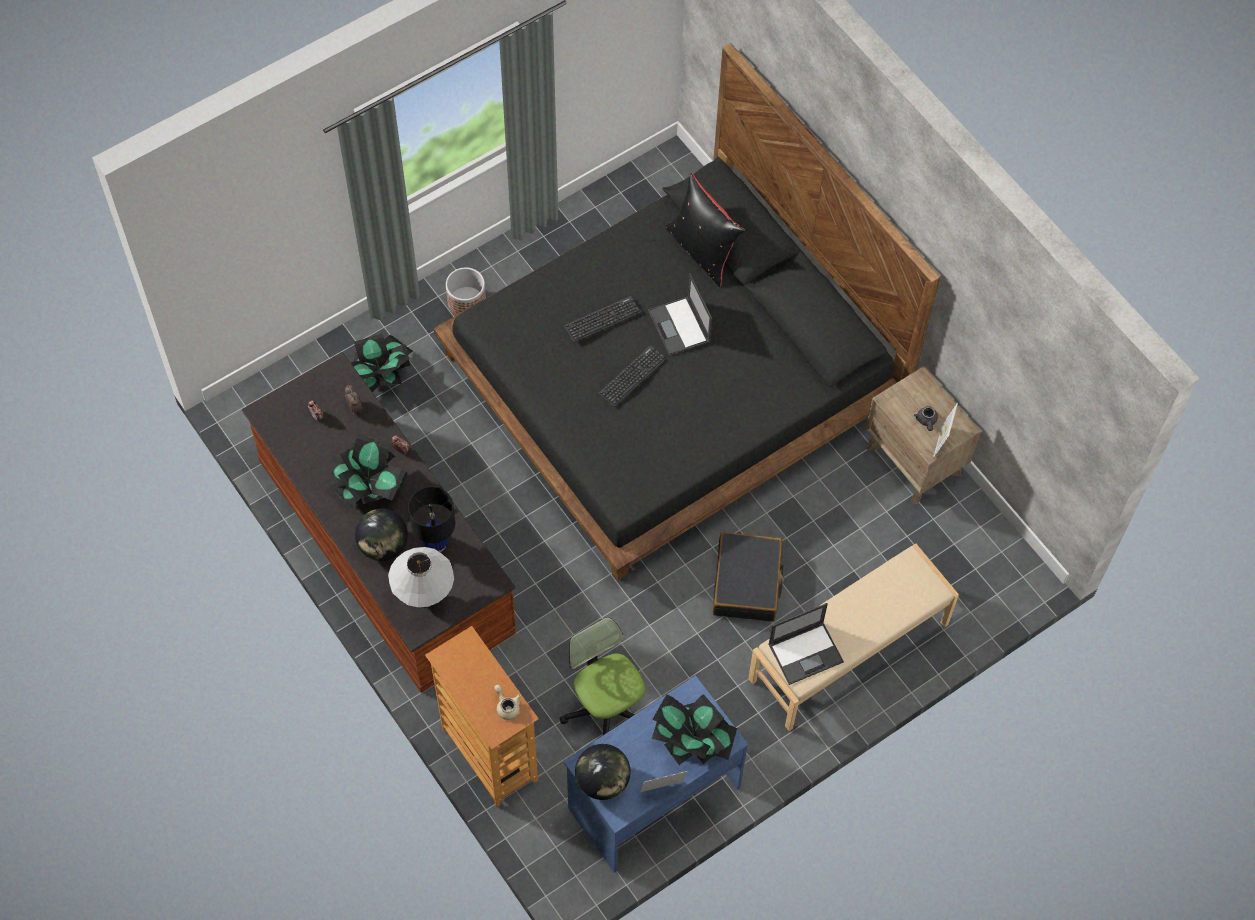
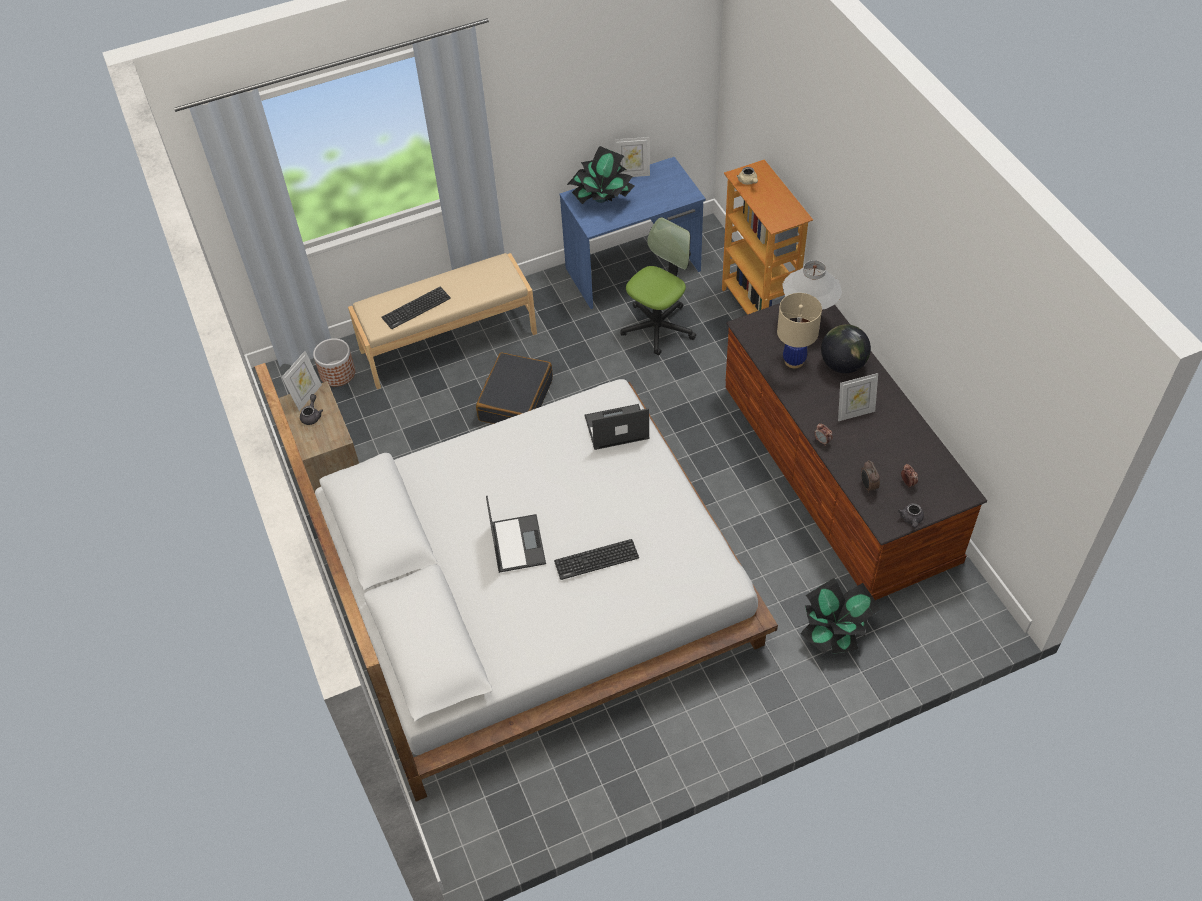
camera: 165 degrees left, 10 degrees down
(314, 379) = (911, 519): none -> grey teapot
(369, 487) = (854, 413): potted plant -> picture frame
(436, 543) = (793, 361): black table lamp -> beige table lamp
(467, 302) = (734, 700): planter -> planter (337, 373)
(602, 781) = (677, 184): globe -> none
(606, 709) = (658, 327): office chair -> office chair turned 120 degrees counterclockwise
(632, 376) = (579, 500): keyboard -> keyboard (416, 308)
(670, 379) = (533, 585): black bed -> white bed
(702, 250) = (468, 624): black pillow -> none
(806, 652) = (490, 277): laptop -> laptop (616, 427)

